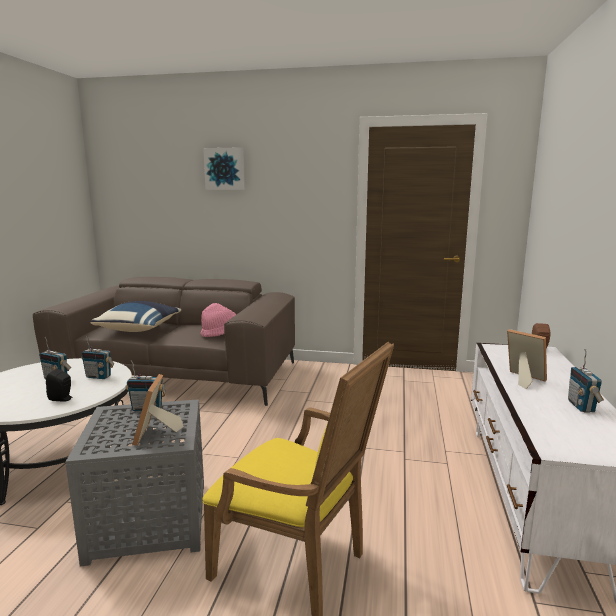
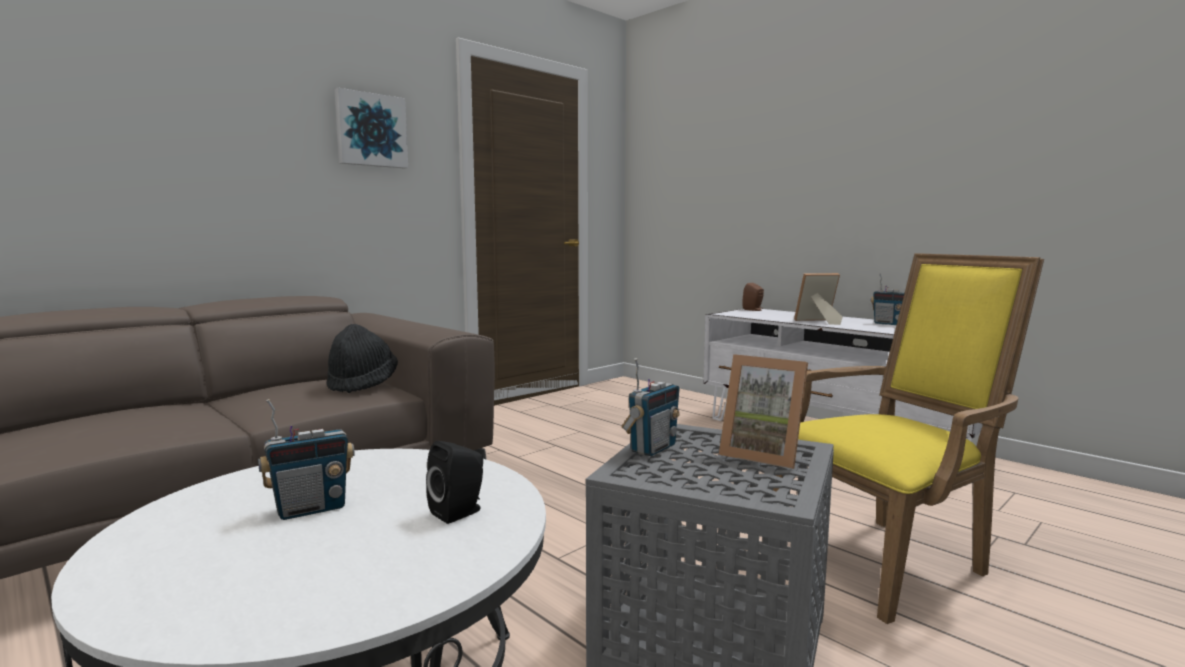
camera: 55 degrees left, 5 degrees down
(98, 376) = (390, 472): radio -> none
(140, 329) = (155, 420): blue pillow -> none
(221, 333) = (362, 384): pink hat -> black hat
(225, 169) = (228, 77): picture -> picture (370, 130)

